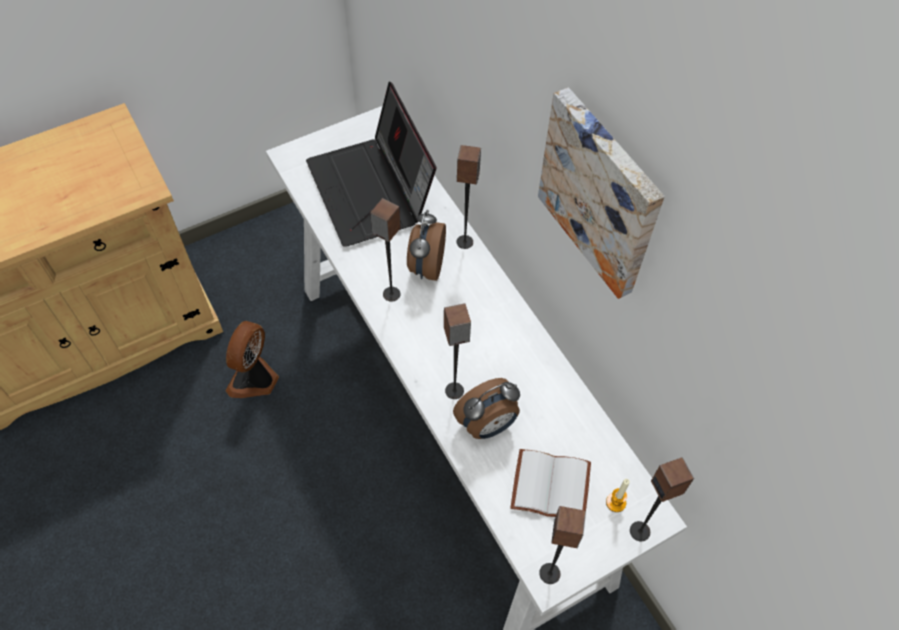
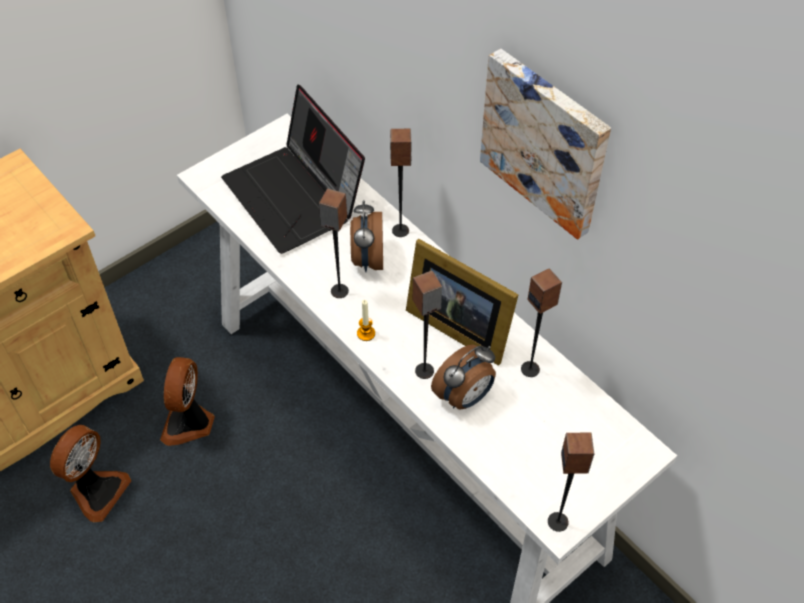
camera: 10 degrees left, 5 degrees down
(159, 428) = (97, 491): none -> fan
(498, 348) = (457, 324): none -> picture frame
(552, 484) = (540, 440): white book -> none
(615, 502) = (605, 446): candle -> candle (366, 333)
(640, 531) = (634, 467): speaker -> speaker (530, 369)

